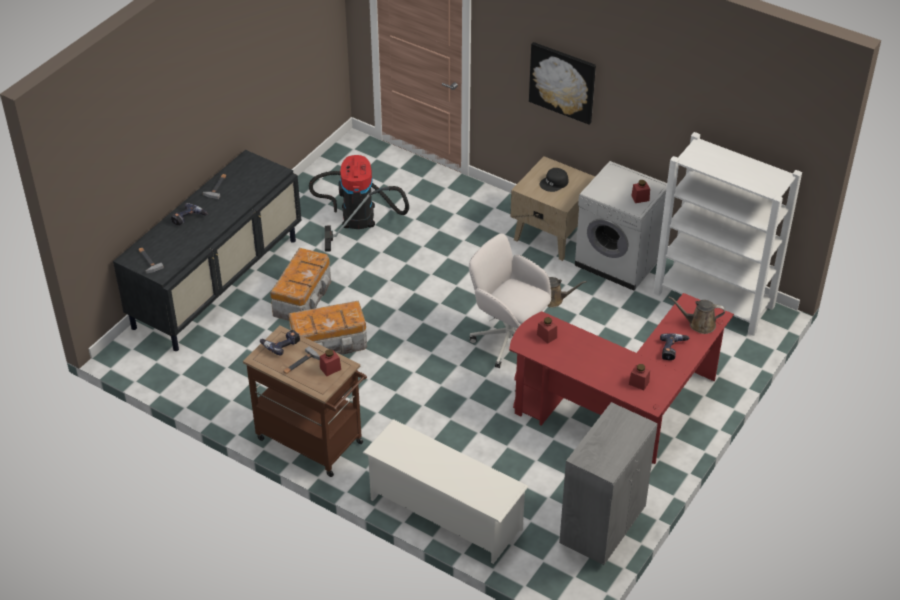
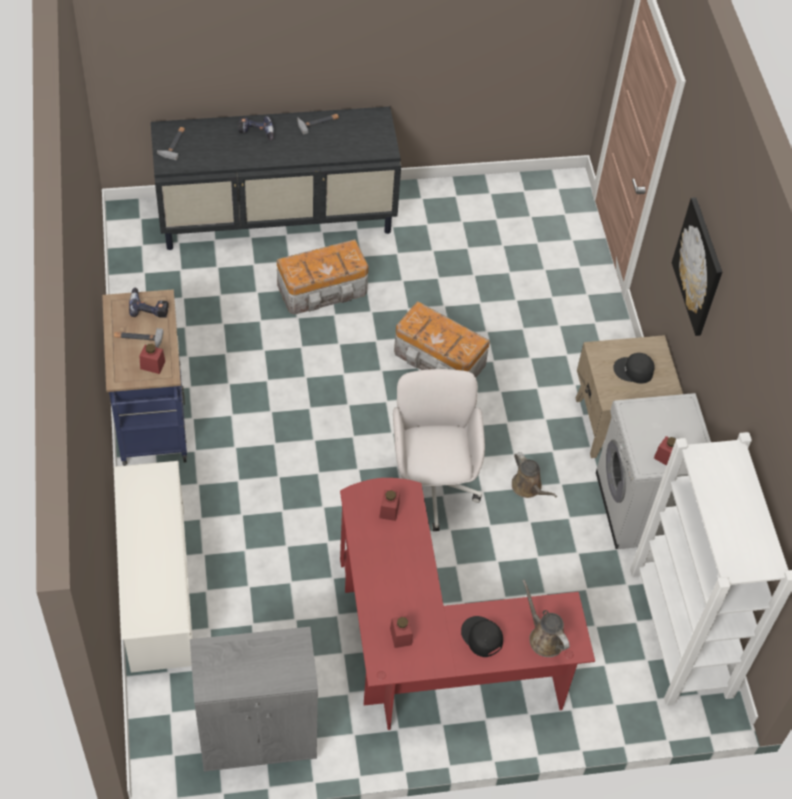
camera: 45 degrees right, 10 degrees up
(312, 442) = (152, 424): brown cart -> blue cart
(330, 343) = (286, 350): storage box -> storage box (439, 360)
(357, 213) = (475, 251): vacuum cleaner -> none
(673, 350) = (481, 637): power drill -> black cap

